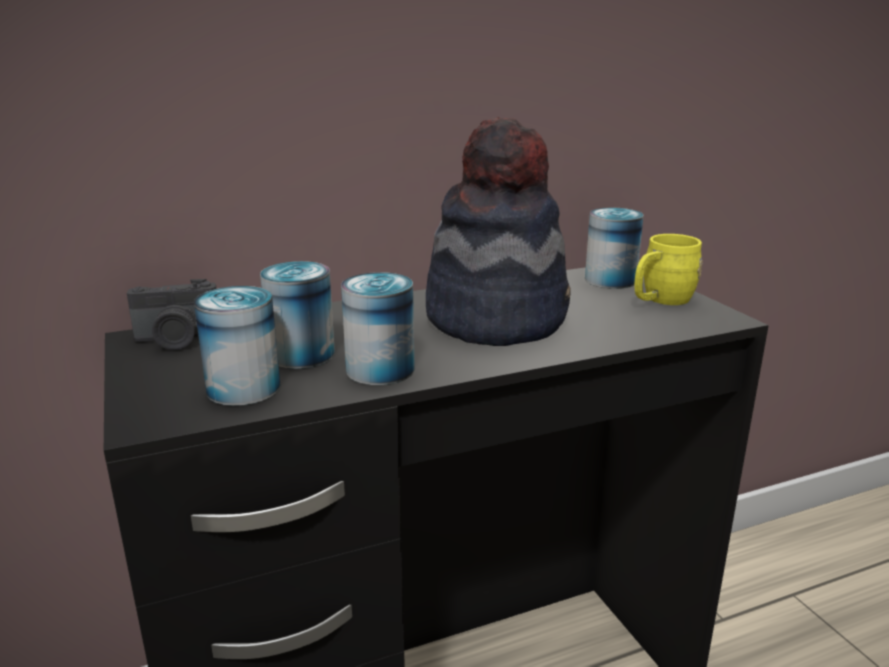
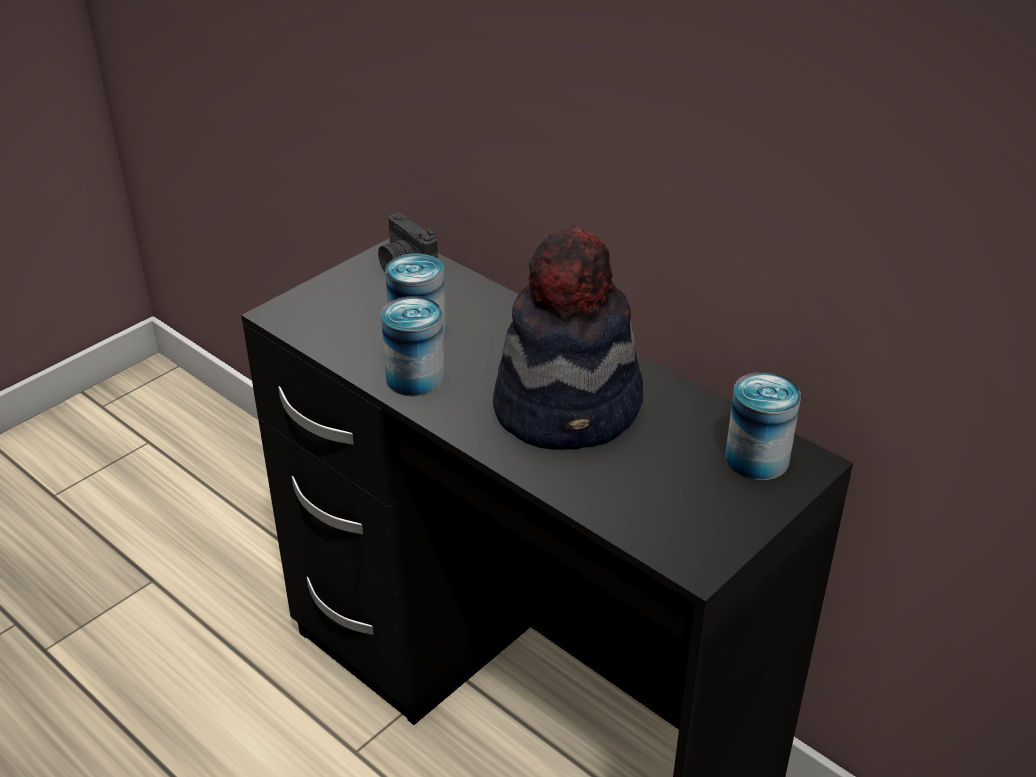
camera: 65 degrees right, 15 degrees up
(243, 388) = (346, 330): can -> none
(660, 301) = (715, 507): yellow mug -> none

